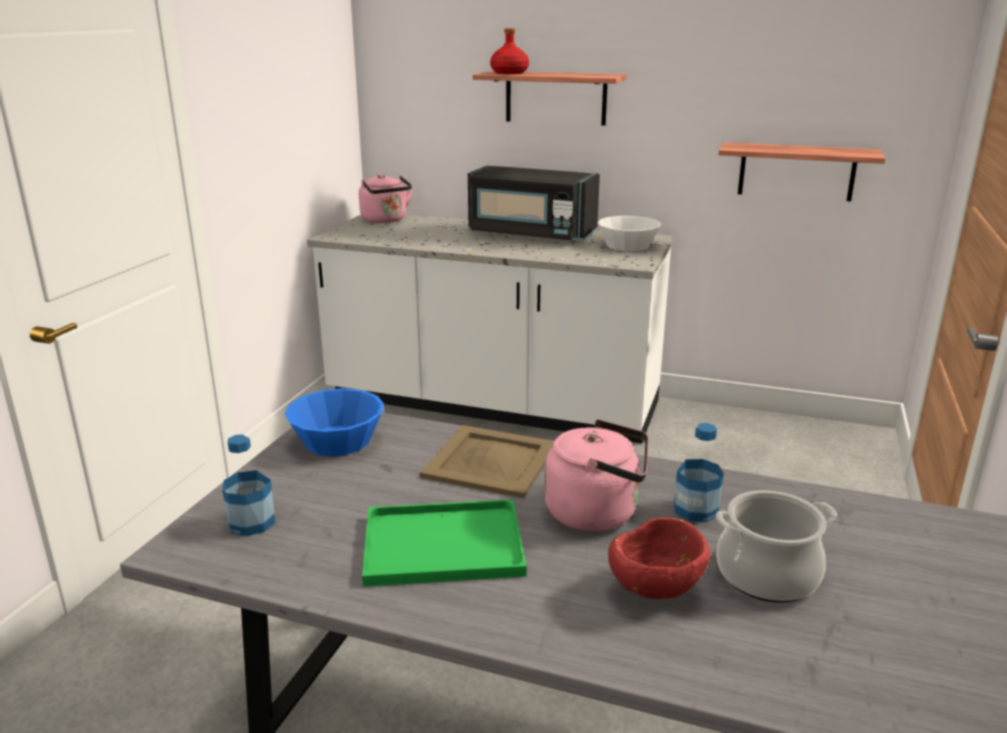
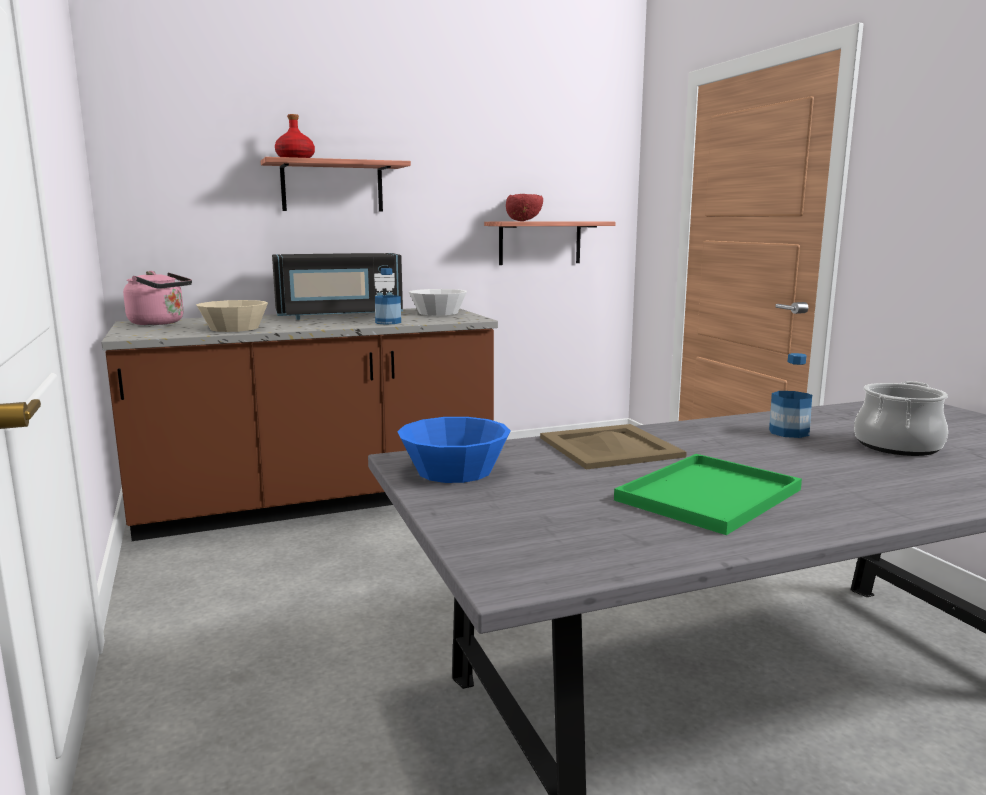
camera: 40 degrees left, 10 degrees down
(251, 522) = (528, 537): bottle -> bottle (388, 322)
(415, 239) = (234, 328): none -> beige bowl
(492, 403) = (317, 500): white counter -> brown counter
(597, 512) = (746, 449): pink kettle -> none
(655, 592) = (877, 470): red bowl -> red bowl (524, 221)

